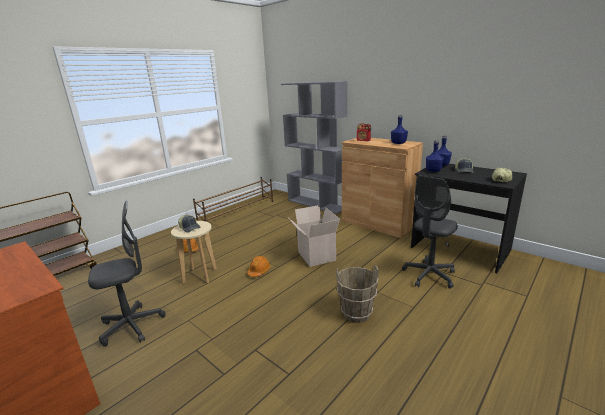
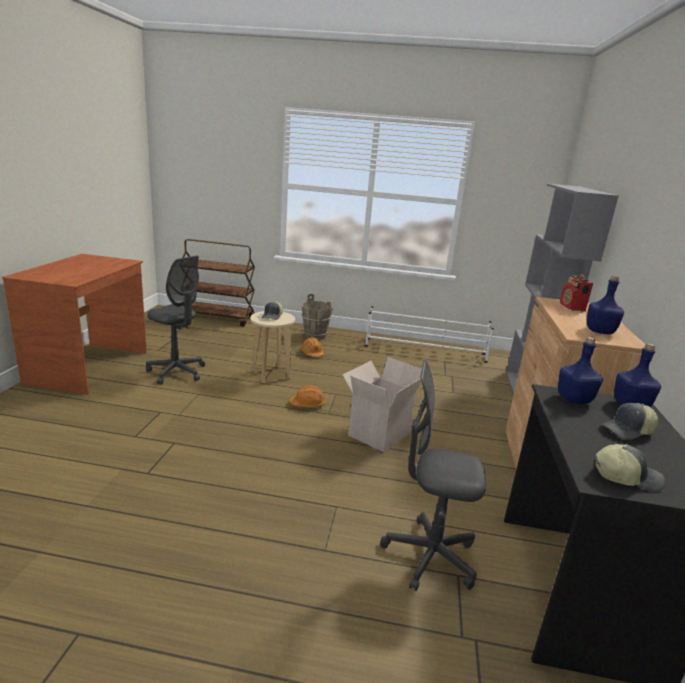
camera: 55 degrees right, 0 degrees up
(238, 211) = (426, 350): brown shoe rack -> white shoe rack
(356, 314) = (273, 497): brown bucket -> brown bucket (314, 336)

